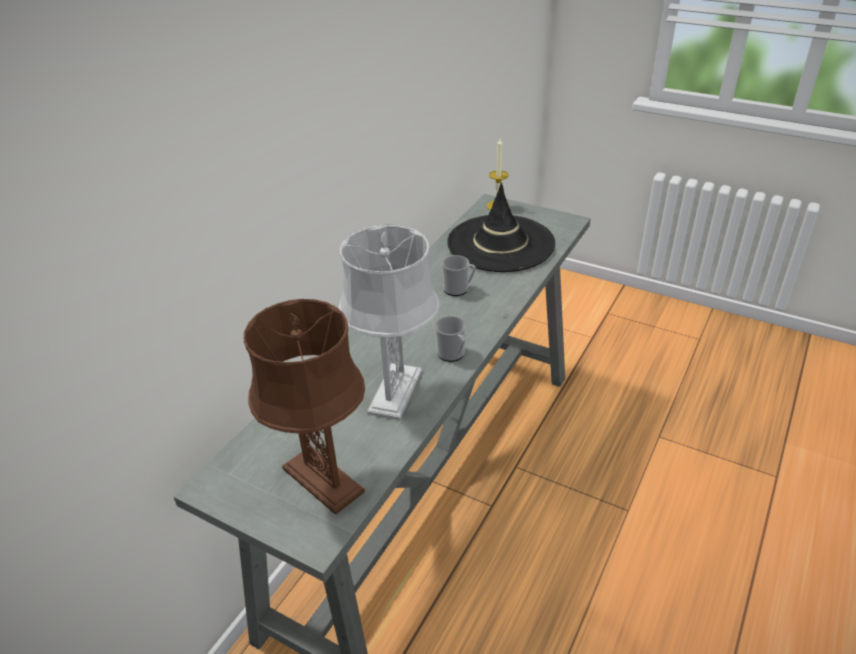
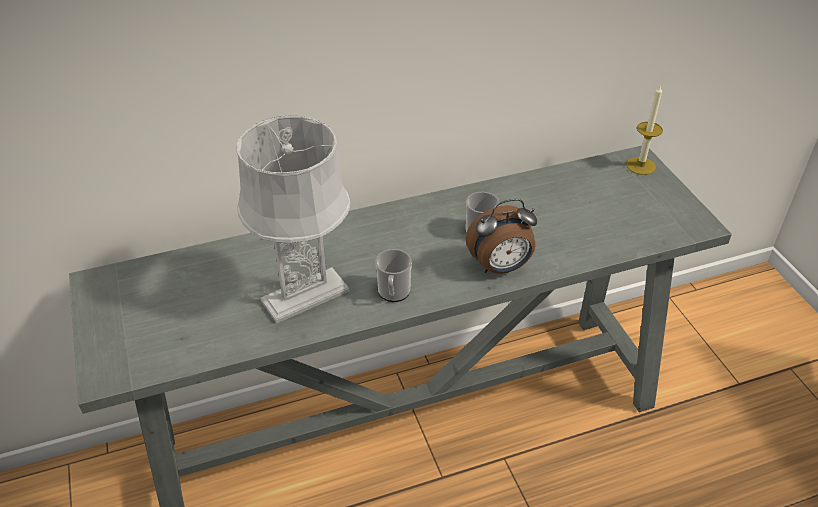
camera: 40 degrees right, 5 degrees up
(323, 480) = (165, 332): brown table lamp -> none
(496, 302) = (500, 267): none -> alarm clock
(500, 244) = (587, 209): black hat -> none

